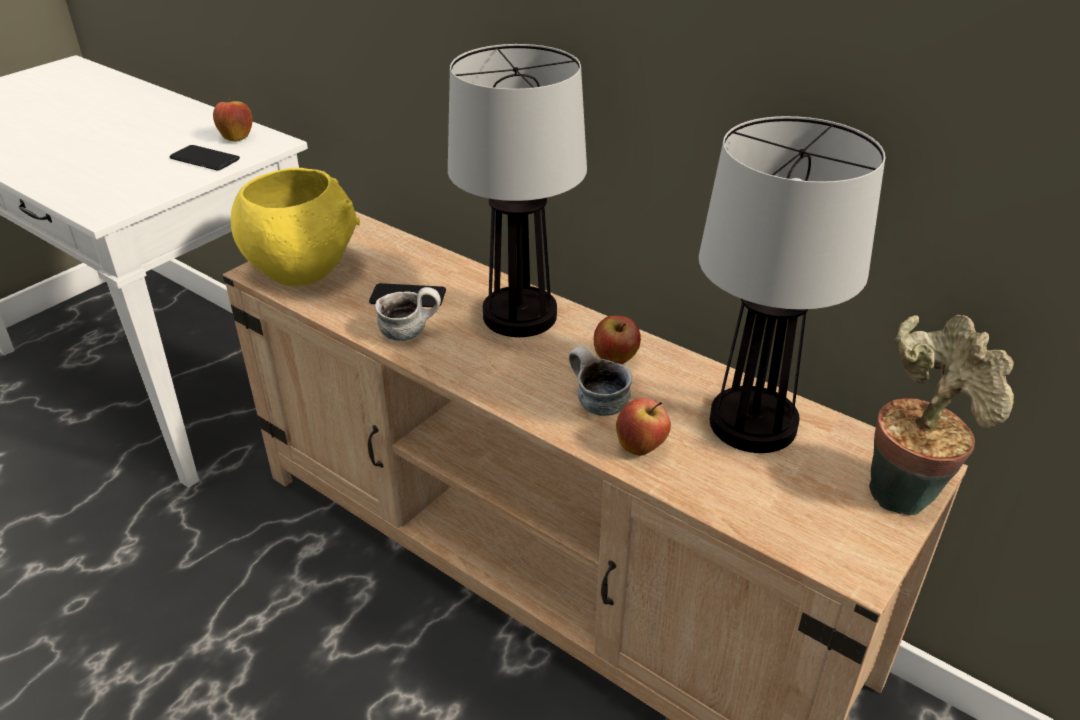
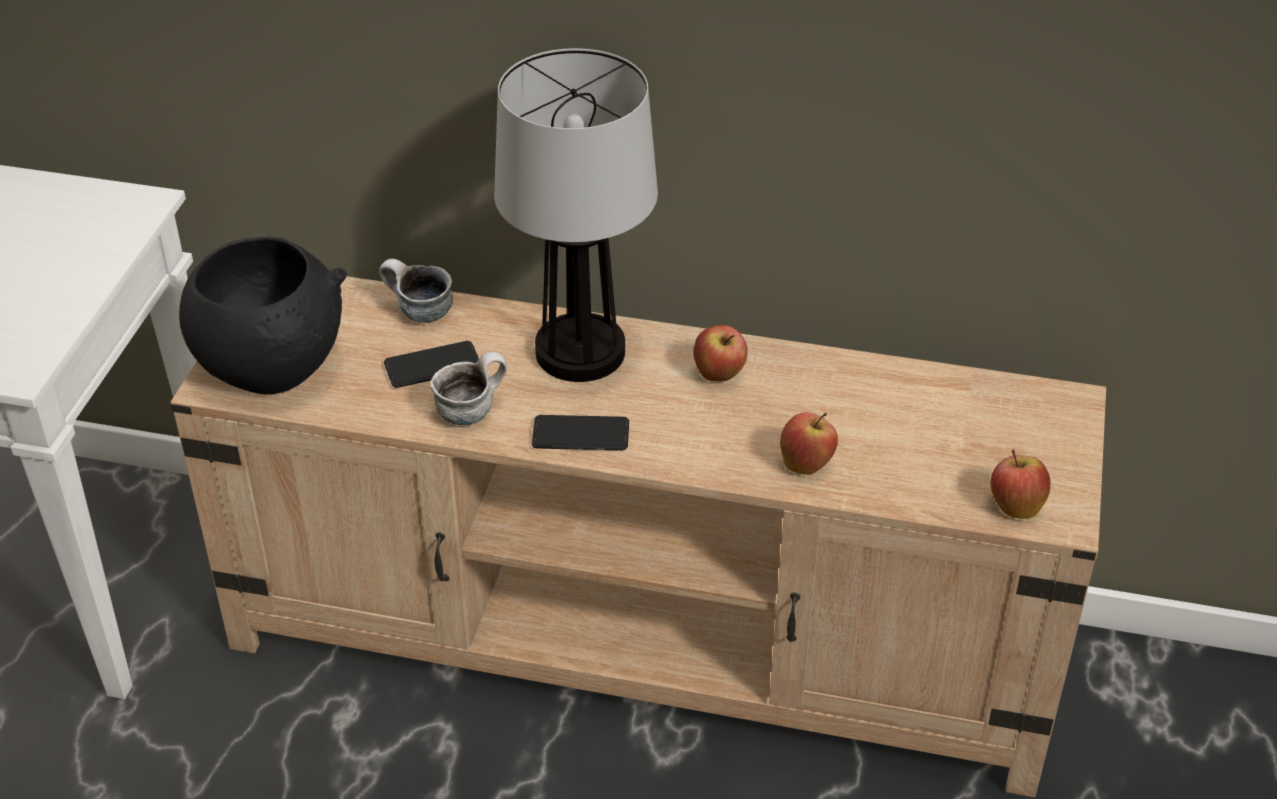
camera: 25 degrees left, 5 degrees up
(204, 159) = (71, 253): phone -> phone (580, 434)
(236, 137) = (81, 208): apple -> apple (1015, 506)
(302, 269) = (271, 367): yellow bowl -> black bowl
(595, 404) = (732, 432): mug -> mug (418, 313)
(754, 425) = (898, 405): table lamp -> none
(907, 491) = (1067, 429): potted plant -> none

